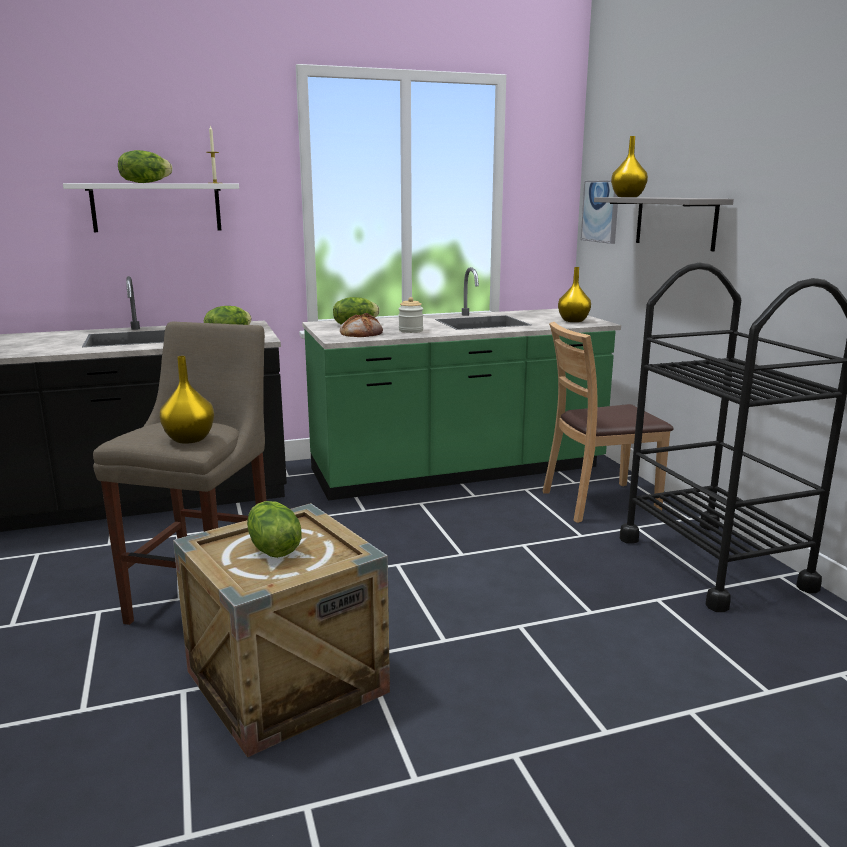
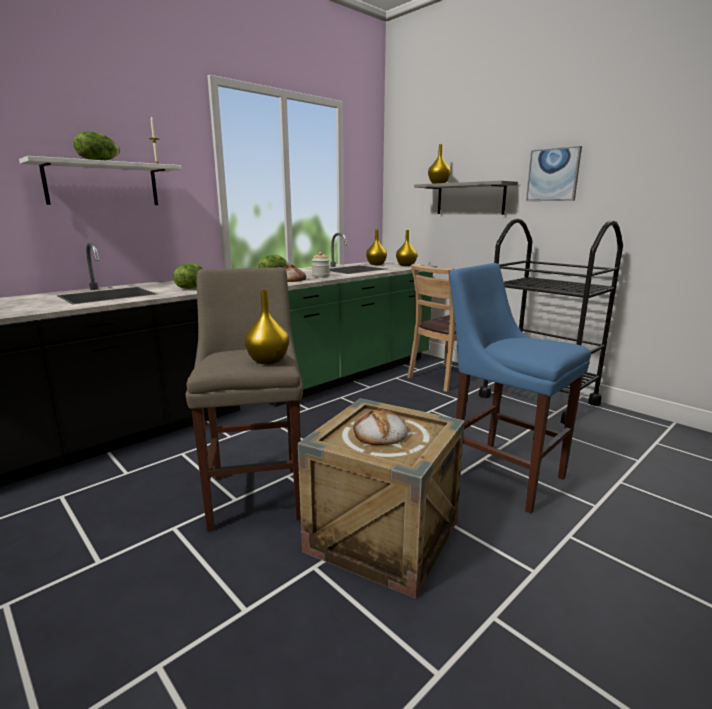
camera: 25 degrees left, 0 degrees up
(272, 549) = (379, 433): lettuce -> bread
(518, 654) = (502, 475): none -> blue stool
(534, 315) = (376, 264): none -> yellow vase
(601, 211) = (404, 196): picture -> picture (553, 175)

